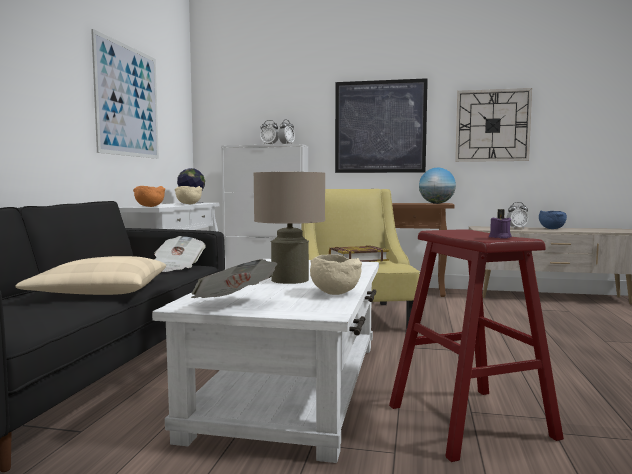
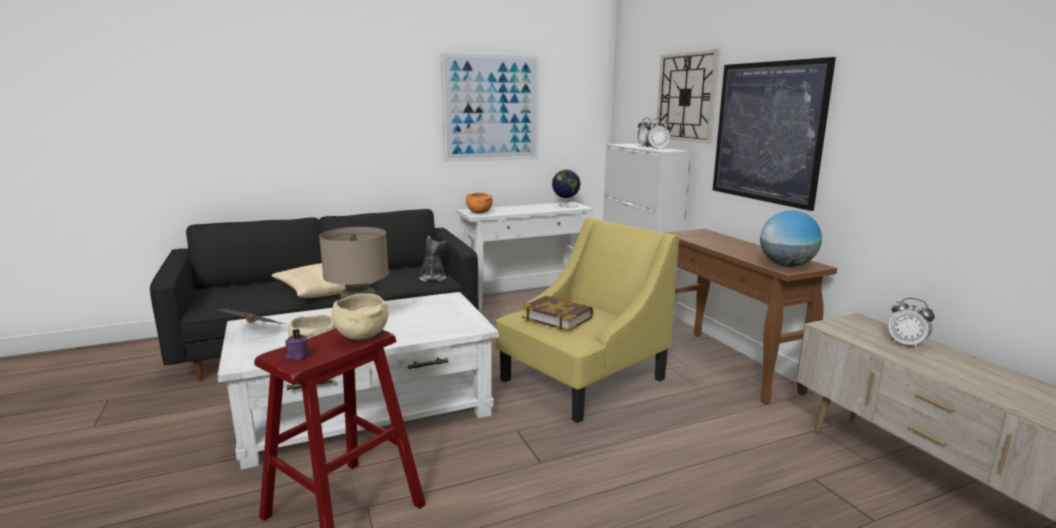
camera: 55 degrees right, 10 degrees up
(178, 267) = (432, 278): newspaper -> plush toy
(188, 204) = (542, 209): beige bowl -> beige bowl (361, 336)
(492, 125) = (927, 146): wall clock -> wall clock (686, 97)
(551, 228) = (970, 368): blue bowl -> none

